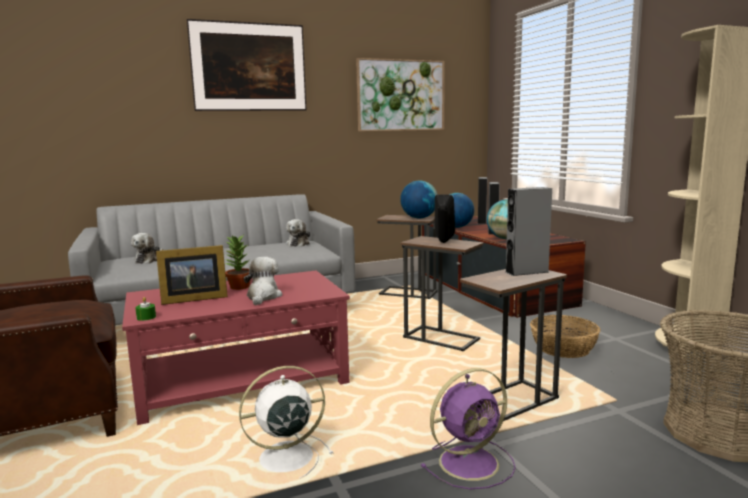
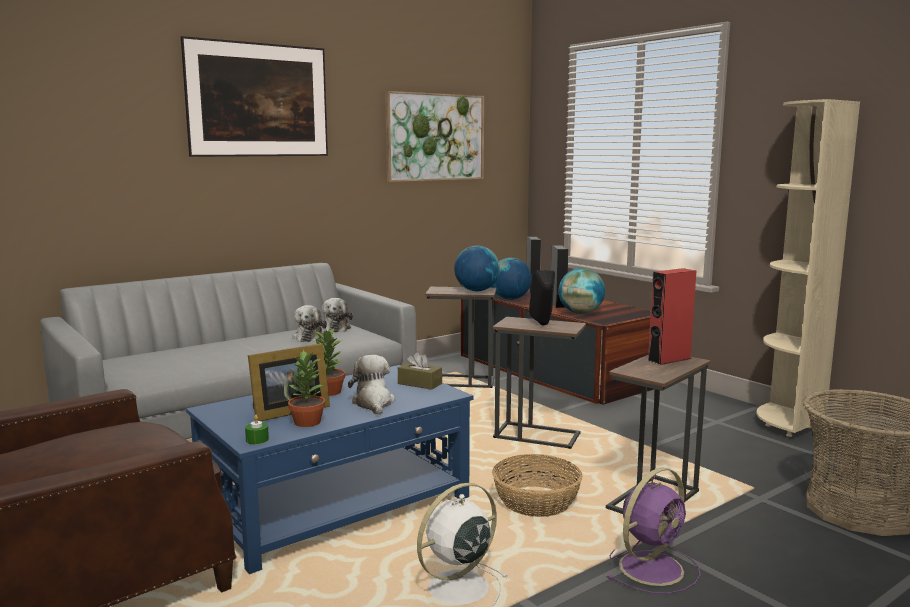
camera: 15 degrees left, 0 degrees up
(149, 260) = (158, 360): plush toy -> plush toy (309, 337)
(197, 307) = (307, 422): none -> potted plant
(242, 380) = (338, 507): red coffee table -> blue coffee table
(315, 284) = (420, 384): none -> brown tissue box
(527, 272) = (669, 359): grey speaker -> red speaker
(564, 348) = (672, 436): basket -> basket (536, 502)

